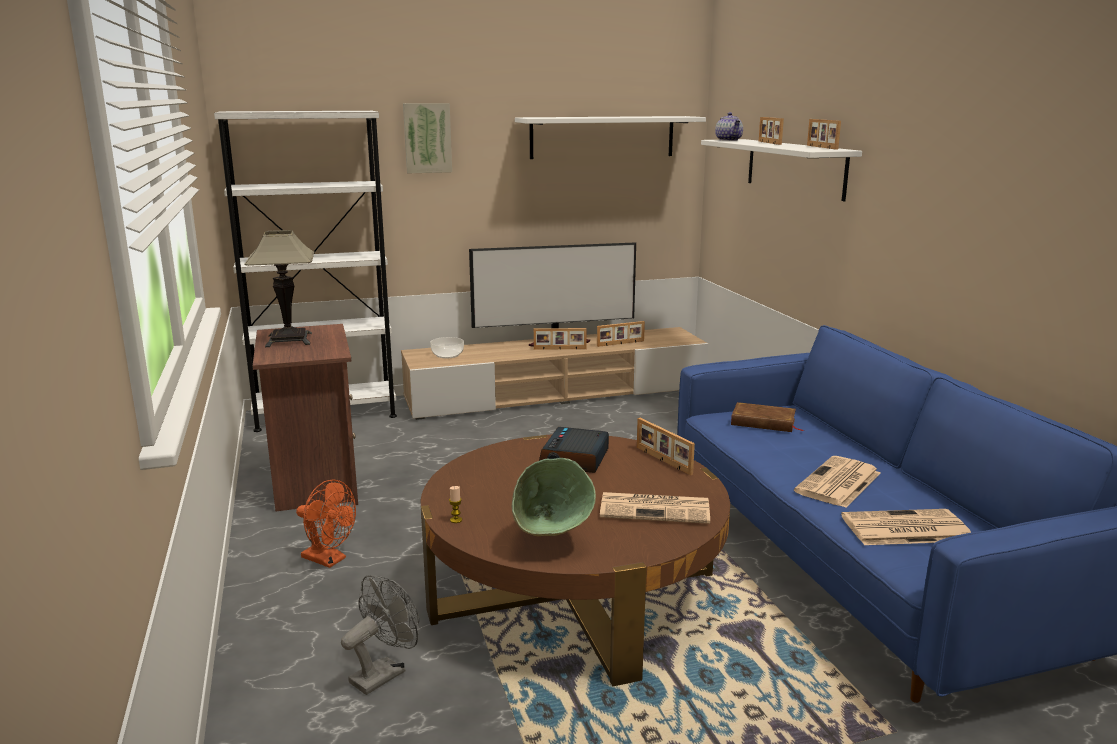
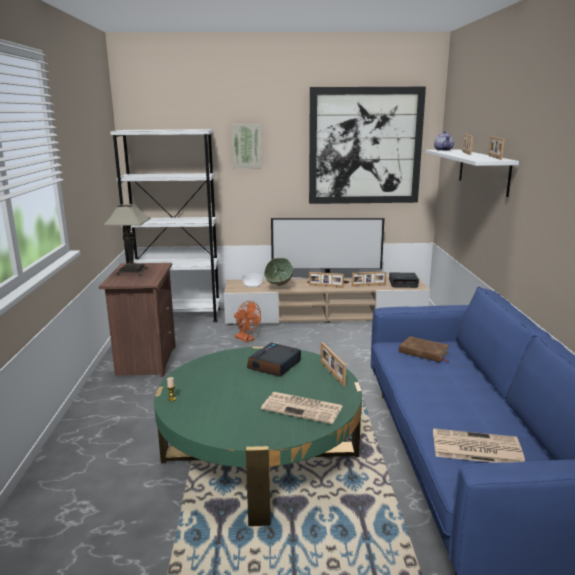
camera: 15 degrees right, 0 degrees up
(329, 560) = (127, 410): orange fan -> orange fan (247, 339)
(384, 673) = (116, 490): grey fan -> none
(551, 542) = (218, 423): green bowl -> green bowl (279, 288)
(574, 592) = (260, 455): brown coffee table -> green coffee table
(602, 137) = (365, 146): white shelf -> picture
(667, 337) = (403, 283): none -> alarm clock
(838, 483) = (448, 405): newspaper -> none

